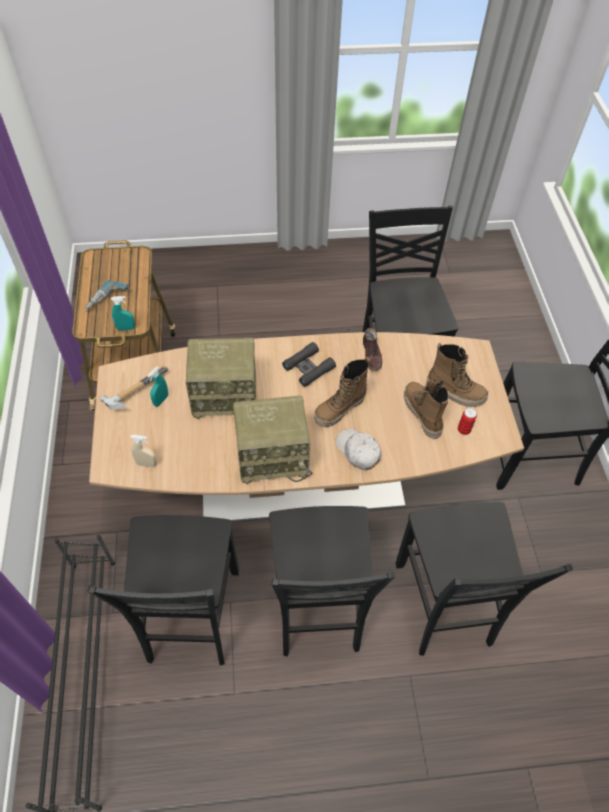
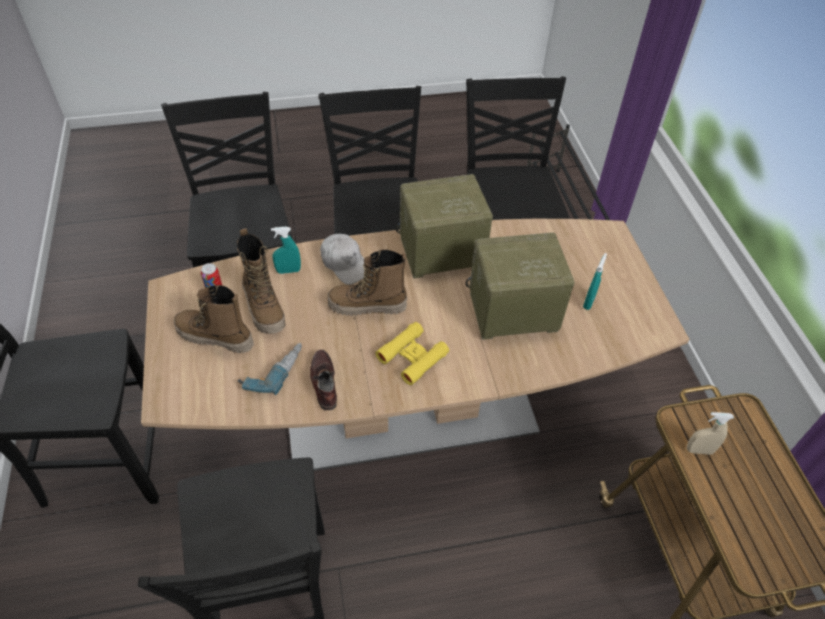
camera: 175 degrees right, 5 degrees down
(108, 300) = (744, 463): power drill -> power drill (272, 370)
(126, 328) = (689, 413): turquoise spray bottle -> turquoise spray bottle (288, 271)
(134, 391) = (626, 310): hammer -> none
(146, 464) = (573, 238): beige spray bottle -> beige spray bottle (699, 450)
(308, 368) = (412, 357): black binoculars -> yellow binoculars
(340, 409) = (367, 306): boot -> boot turned 135 degrees counterclockwise

